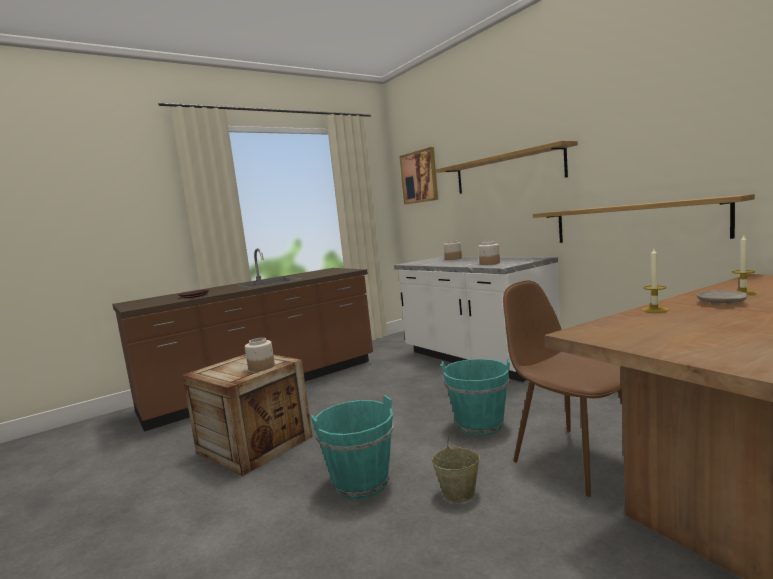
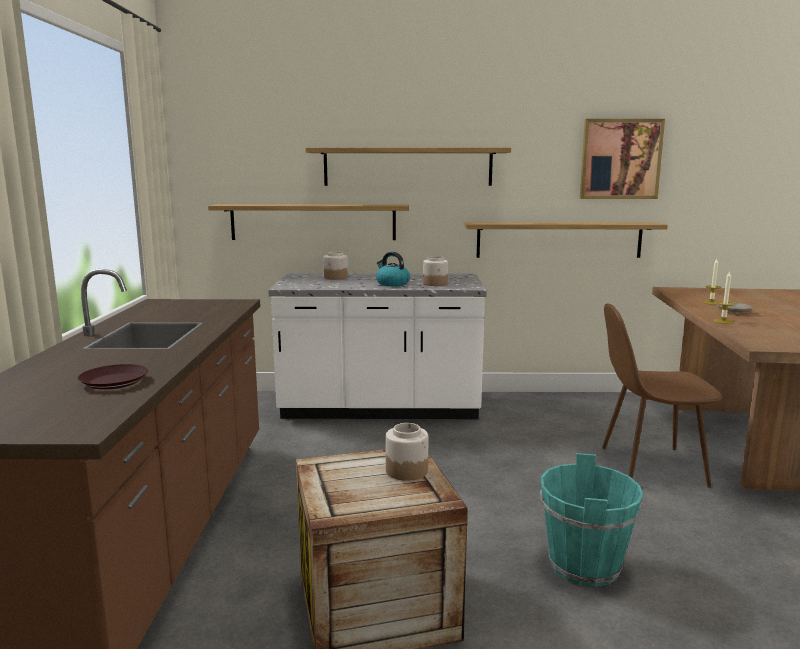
camera: 55 degrees left, 5 degrees up
(419, 177) = (238, 150): picture -> picture (620, 159)
(456, 220) = (313, 222): none -> shelf
(459, 493) = (657, 528): beige bucket -> none
(464, 263) = (392, 284): none -> kettle
(479, 425) = (541, 470): turquoise bucket -> none

